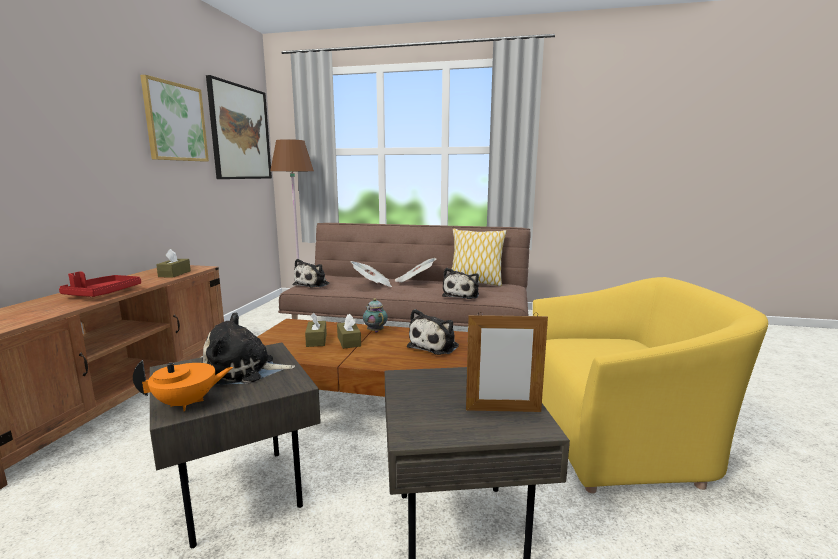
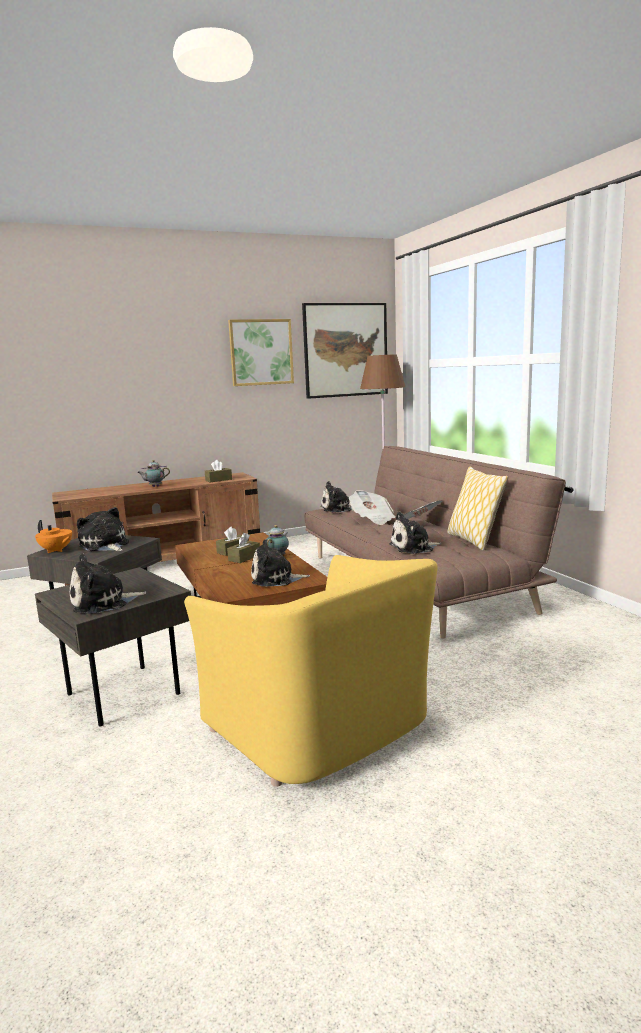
camera: 55 degrees right, 0 degrees up
(102, 293) = (154, 486): red tray -> teapot
(503, 410) = (103, 602): picture frame -> plush toy

